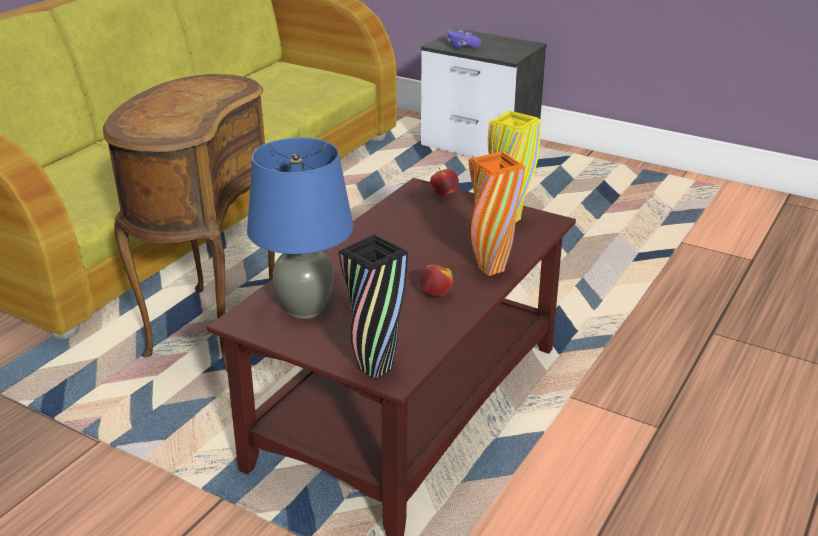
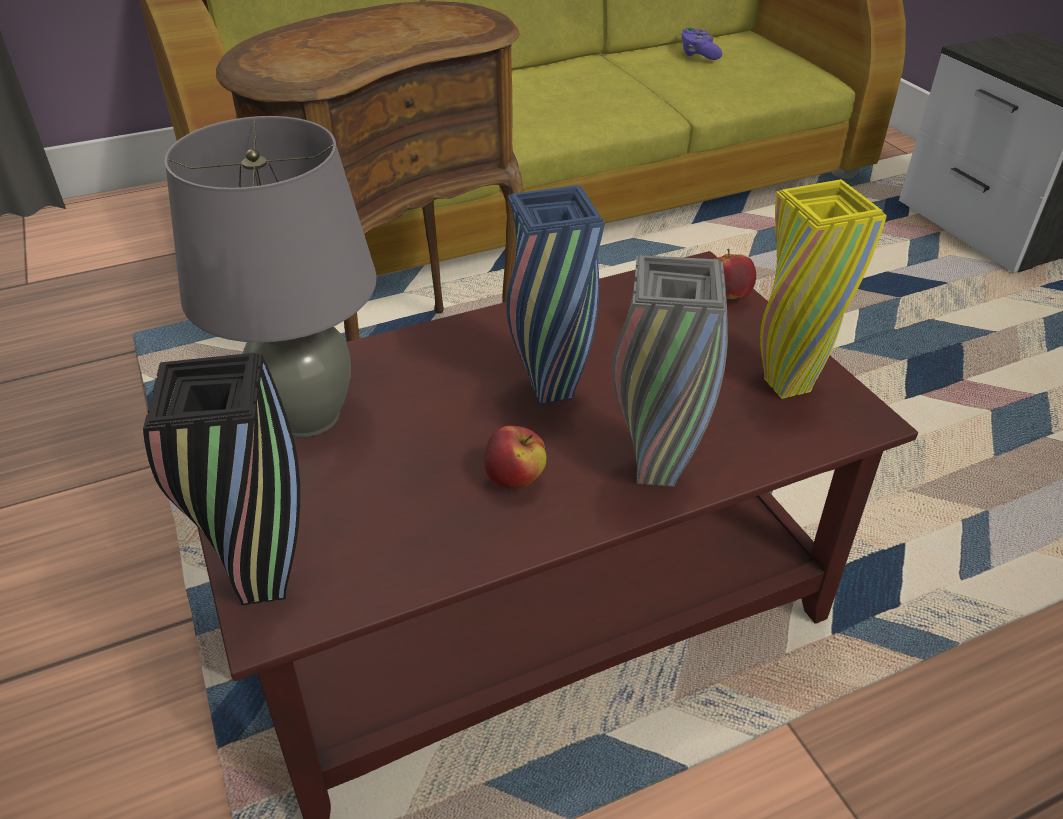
camera: 35 degrees right, 10 degrees up
(306, 309) = (309, 417): blue table lamp -> grey table lamp
(410, 257) = (551, 391): none -> blue vase
(461, 46) = (1009, 60): purple game controller -> purple game controller (698, 54)
(491, 269) = (655, 472): orange vase -> grey vase

